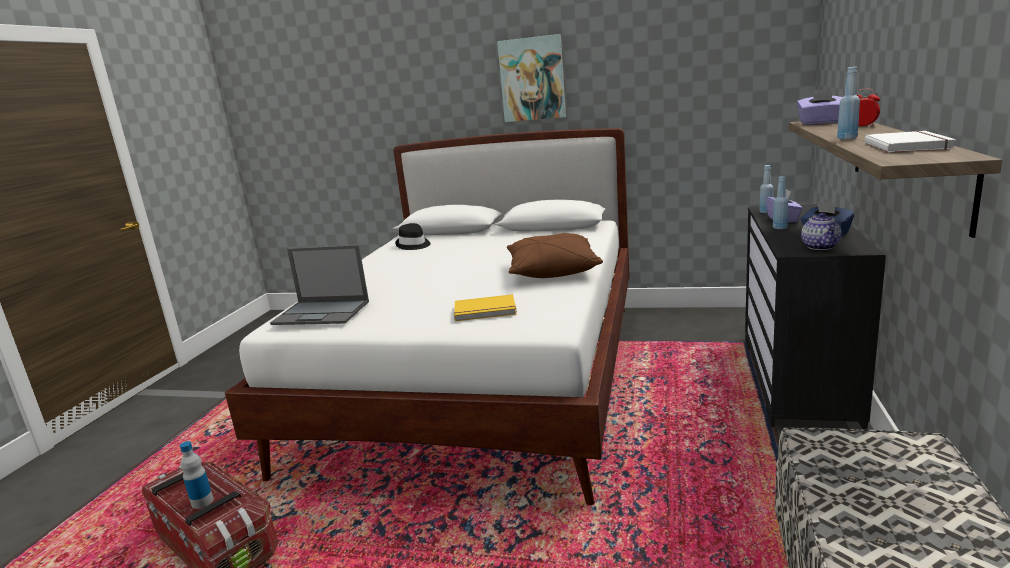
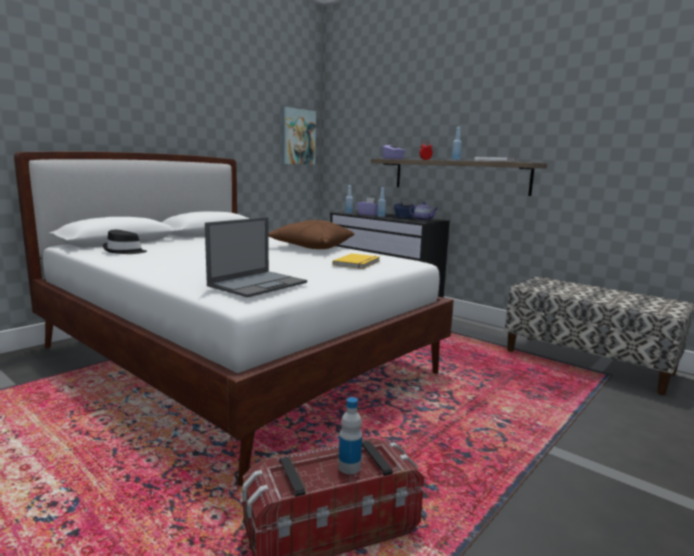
camera: 65 degrees left, 5 degrees down
(532, 79) = (162, 108): picture -> picture (298, 137)

